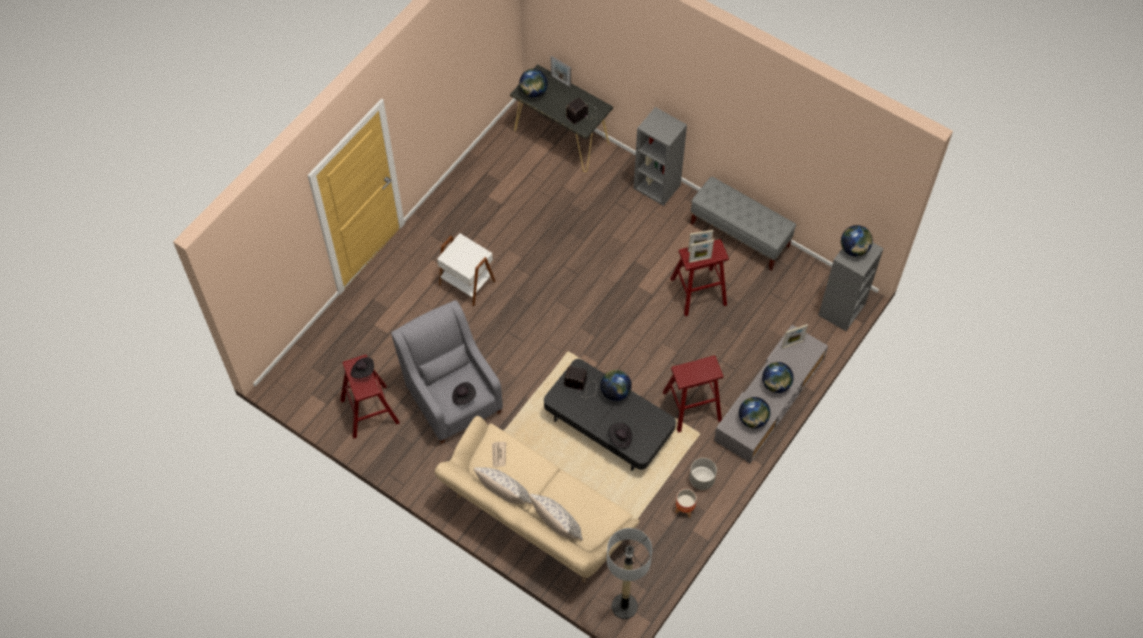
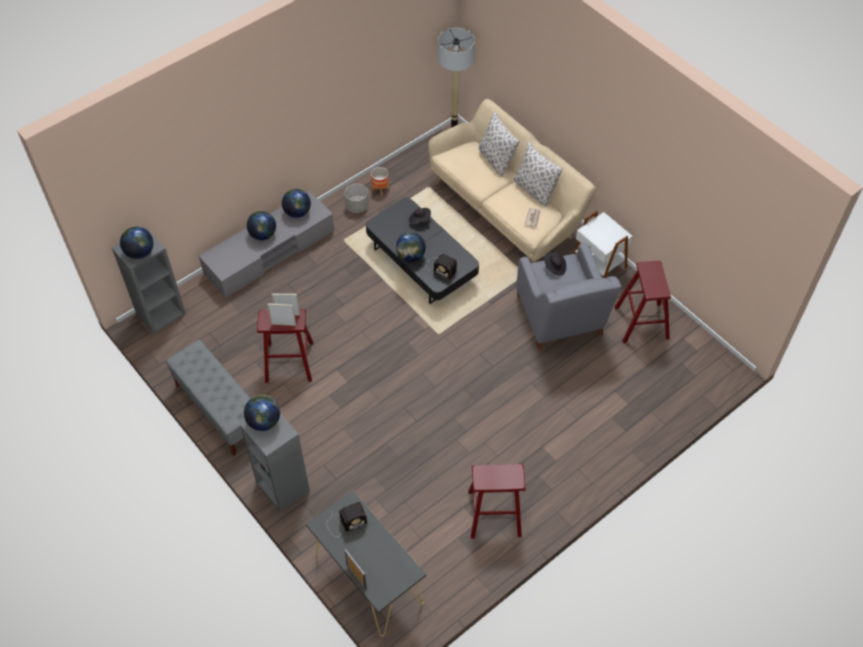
camera: 165 degrees left, 5 degrees down
(363, 371) = (650, 283): black hat -> none
(467, 282) = (522, 426): white side table -> white side table (598, 264)
(533, 92) = (395, 569): globe -> globe (264, 421)
(692, 406) = (340, 263): red stool -> red stool (494, 513)
(792, 344) = (230, 263): picture frame -> none

